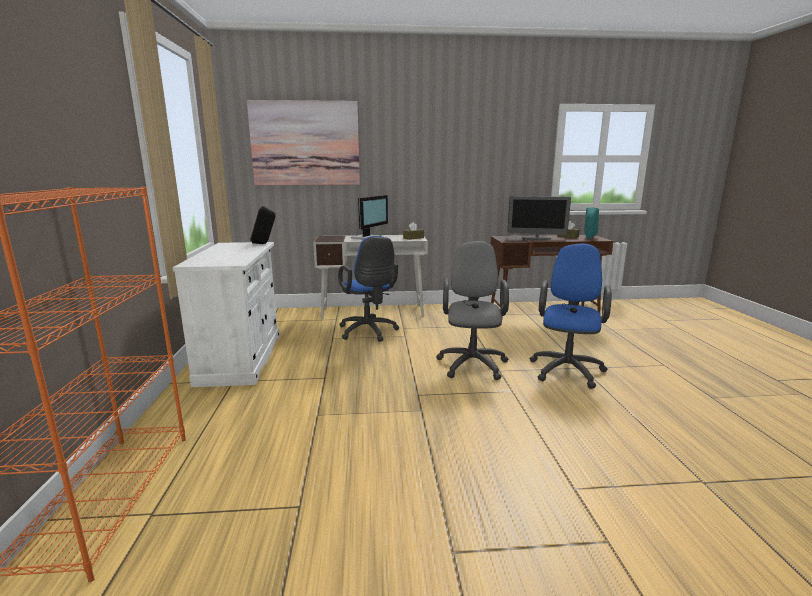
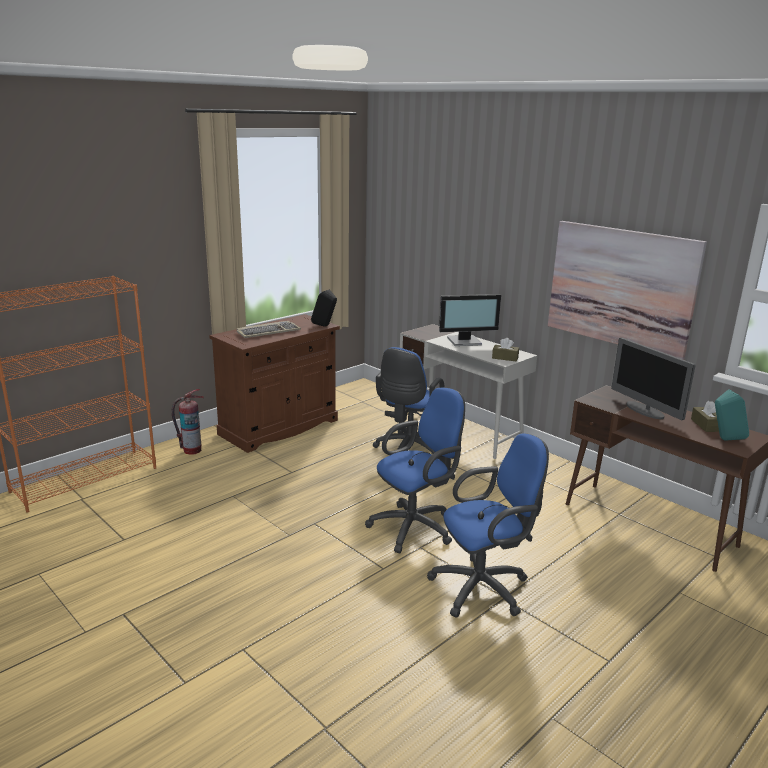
camera: 50 degrees right, 5 degrees up
(192, 408) = (192, 450): none -> fire extinguisher
(227, 254) = (268, 332): none -> keyboard
(241, 358) = (279, 427): white cabinet -> brown cabinet
(305, 143) = (433, 218): picture -> picture (620, 287)
(472, 363) = (416, 527): grey office chair -> blue office chair

